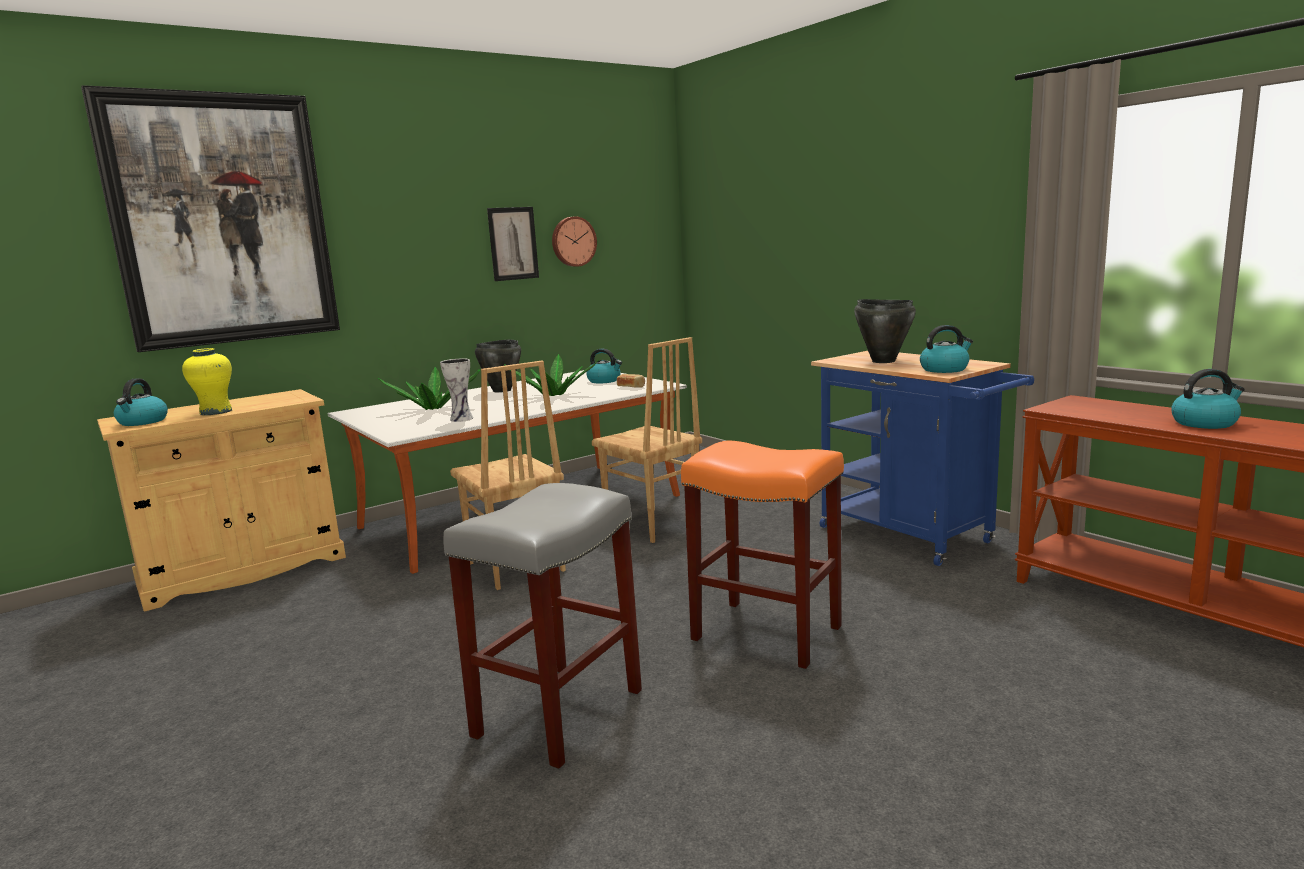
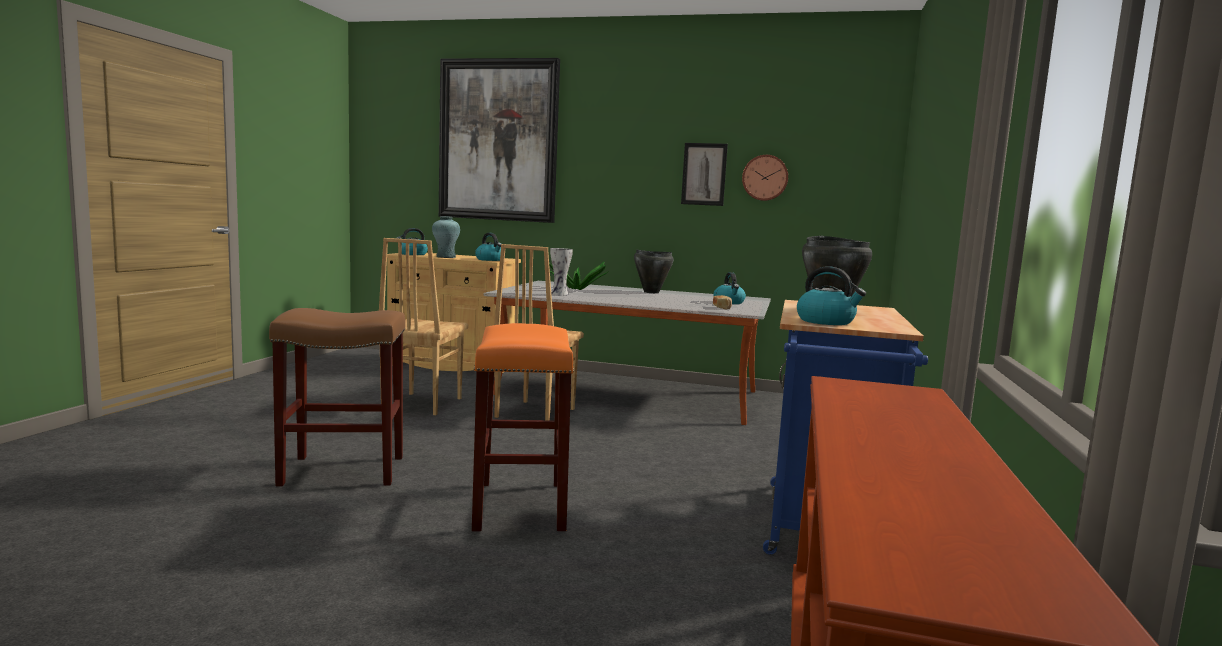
camera: 50 degrees right, 5 degrees down
(216, 412) = (446, 257): yellow vase -> turquoise vase
(554, 395) = (658, 299): potted plant -> none
(559, 711) = (345, 470): grey stool -> brown stool
(652, 525) = (667, 430): brown chair -> brown chair (420, 404)
(1205, 423) = (896, 437): kettle -> kettle (490, 260)

